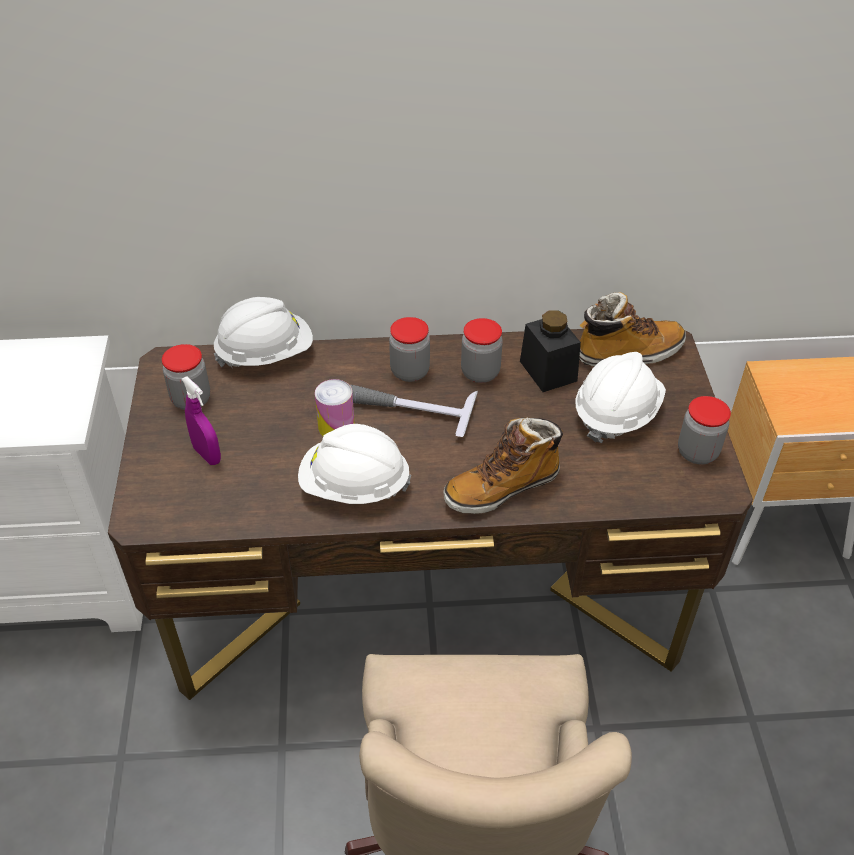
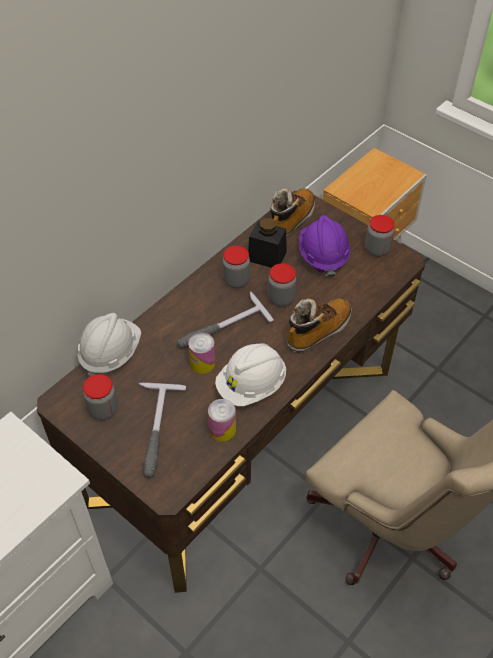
camera: 45 degrees left, 5 degrees up
(207, 455) = (155, 431): purple spray bottle -> hammer
(268, 504) = (222, 430): none -> can
(410, 371) = (201, 306): jar -> jar (281, 298)
(502, 487) = (318, 331): boot -> boot turned 150 degrees counterclockwise
(616, 413) = (322, 256): white hard hat -> purple hard hat

